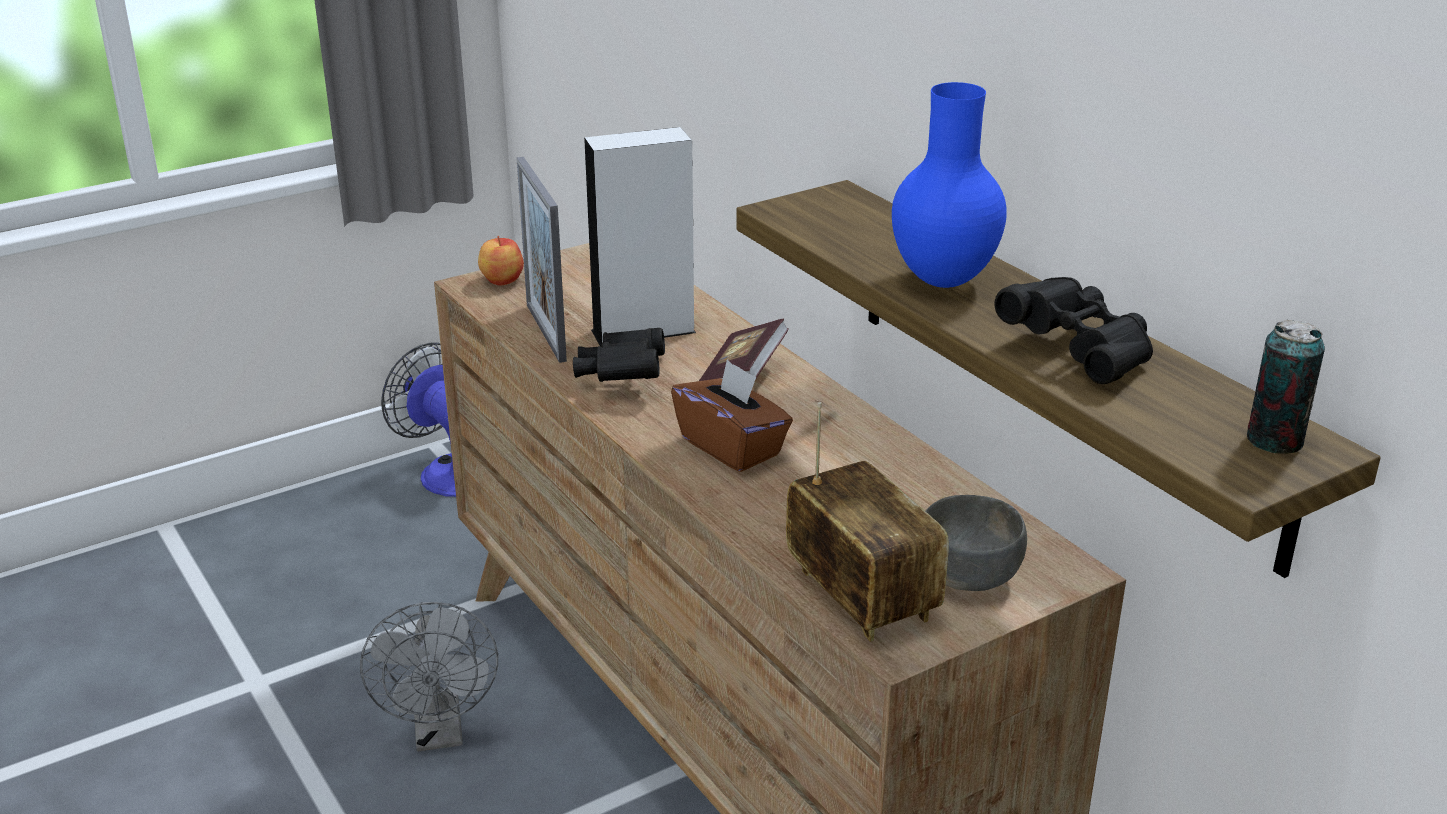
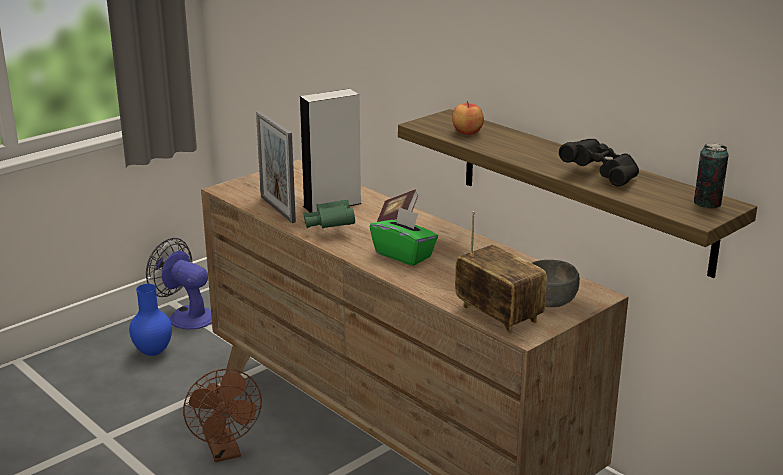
camera: 10 degrees left, 5 degrees down
(440, 733) = (225, 452): grey fan -> brown fan
(501, 280) = (240, 186): apple -> apple (466, 132)
(622, 376) = (330, 227): black binoculars -> green binoculars
(732, 447) = (404, 255): brown tissue box -> green tissue box
(943, 282) = (521, 150): blue vase -> blue vase (153, 353)

